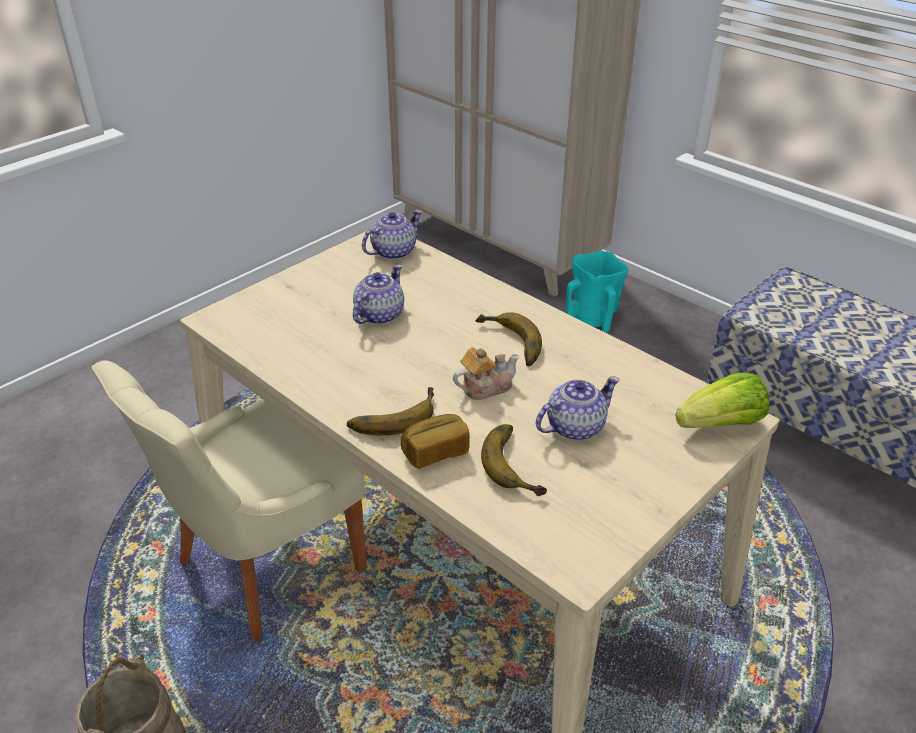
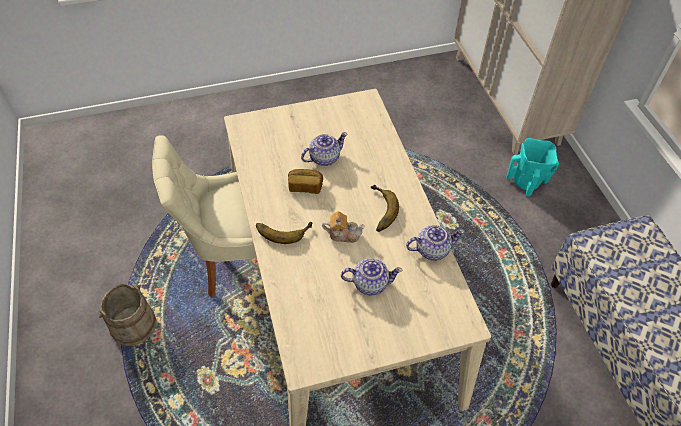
camera: 30 degrees right, 15 degrees up
(393, 252) = (365, 114): teapot -> teapot (431, 249)
(435, 452) = (287, 262): bread -> bread (305, 186)
(518, 463) = (323, 290): banana -> none
(721, 425) = (453, 323): lettuce -> none

